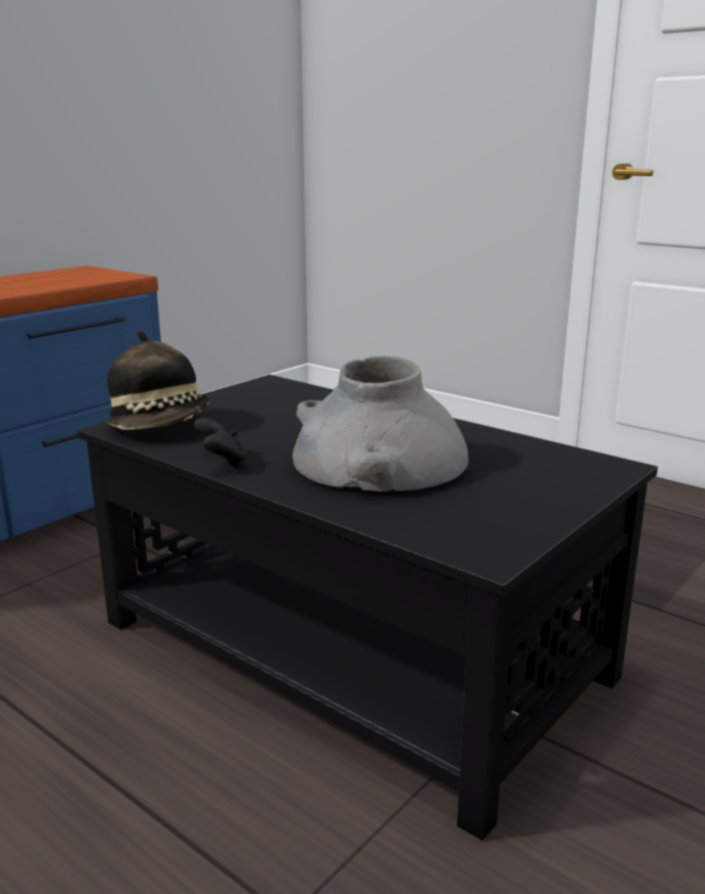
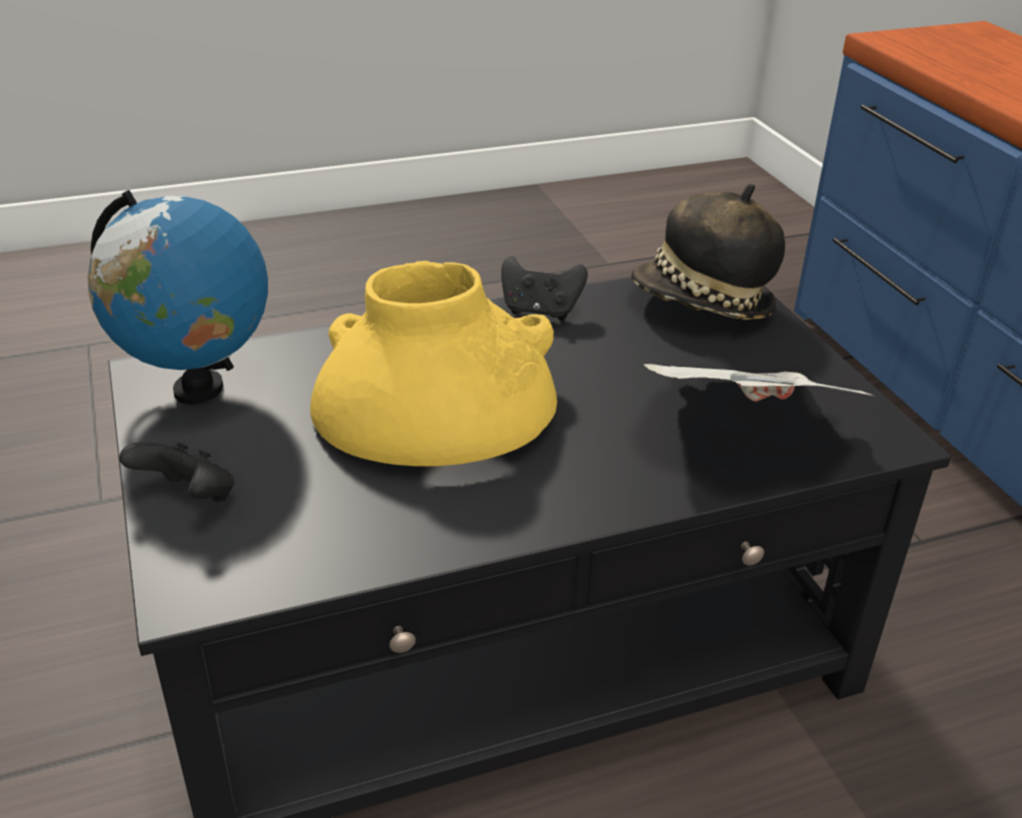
camera: 120 degrees right, 15 degrees up
(297, 401) = (750, 429): none -> newspaper
(379, 462) = (433, 403): grey vase -> yellow vase
(479, 530) = (197, 389): none -> globe
(568, 490) = (189, 498): none -> black game controller

